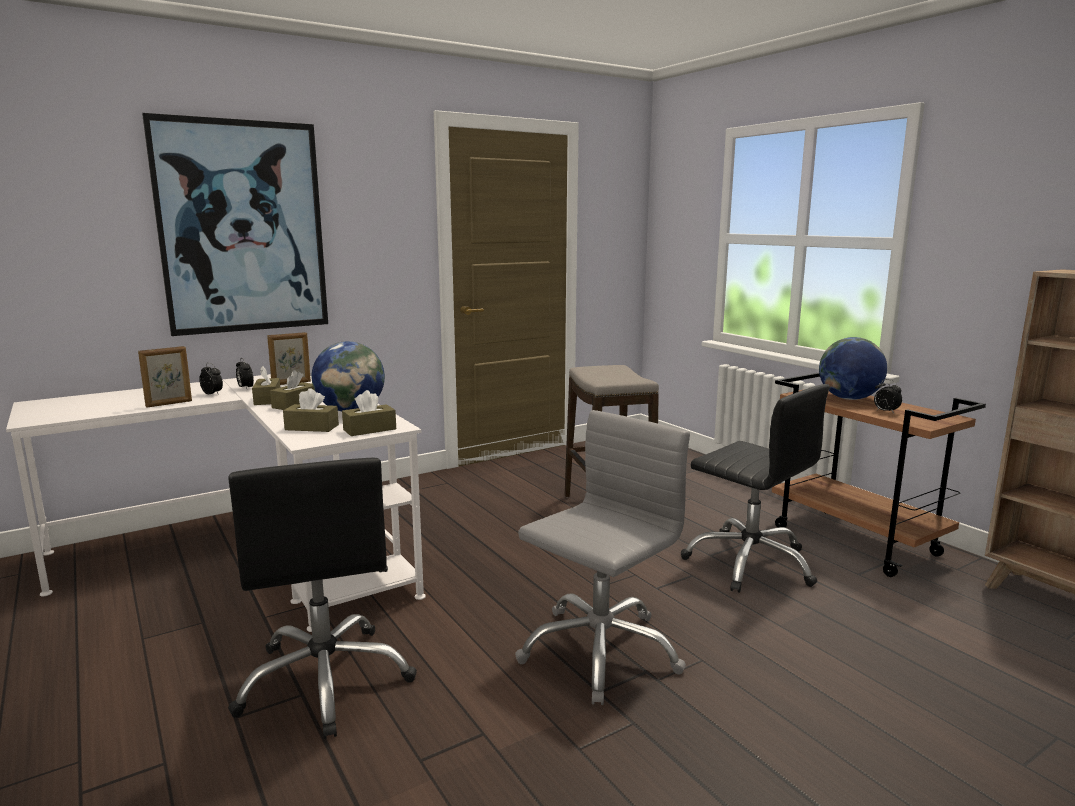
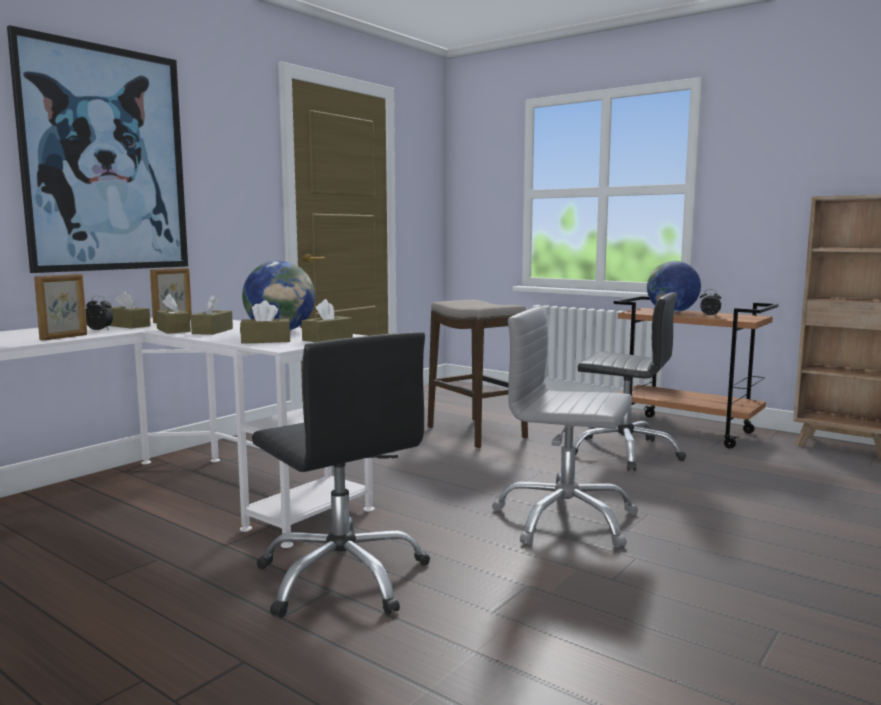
camera: 20 degrees left, 5 degrees down
(245, 388) = (128, 326): alarm clock -> brown tissue box
(599, 651) = (565, 520): grey office chair -> grey office chair turned 90 degrees counterclockwise

